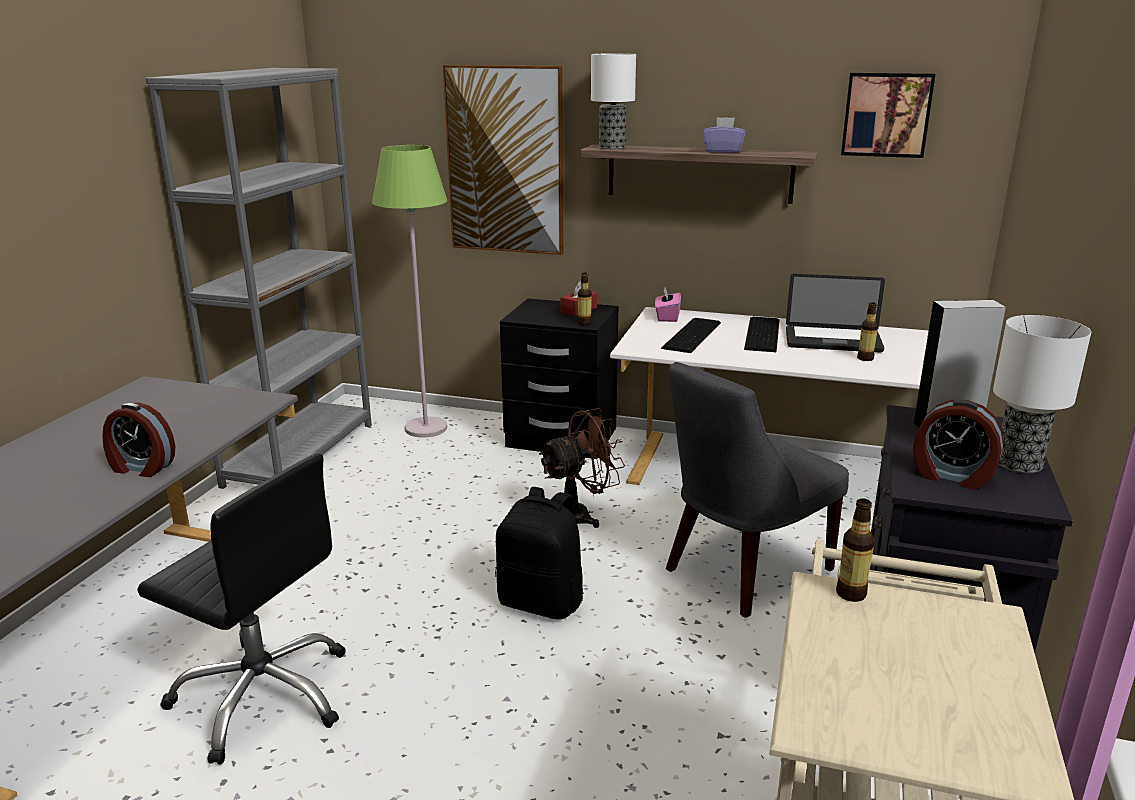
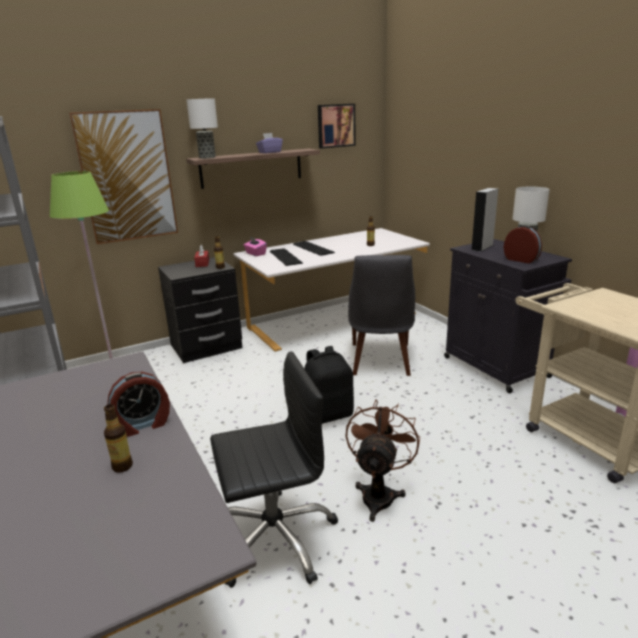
camera: 45 degrees left, 0 degrees up
(580, 515) = (278, 373): brown fan -> brown fan (379, 493)
(832, 341) = (344, 243): laptop -> none
(851, 594) = (569, 303): bottle -> bottle (122, 466)
(951, 476) = (521, 259): alarm clock -> alarm clock turned 120 degrees counterclockwise

